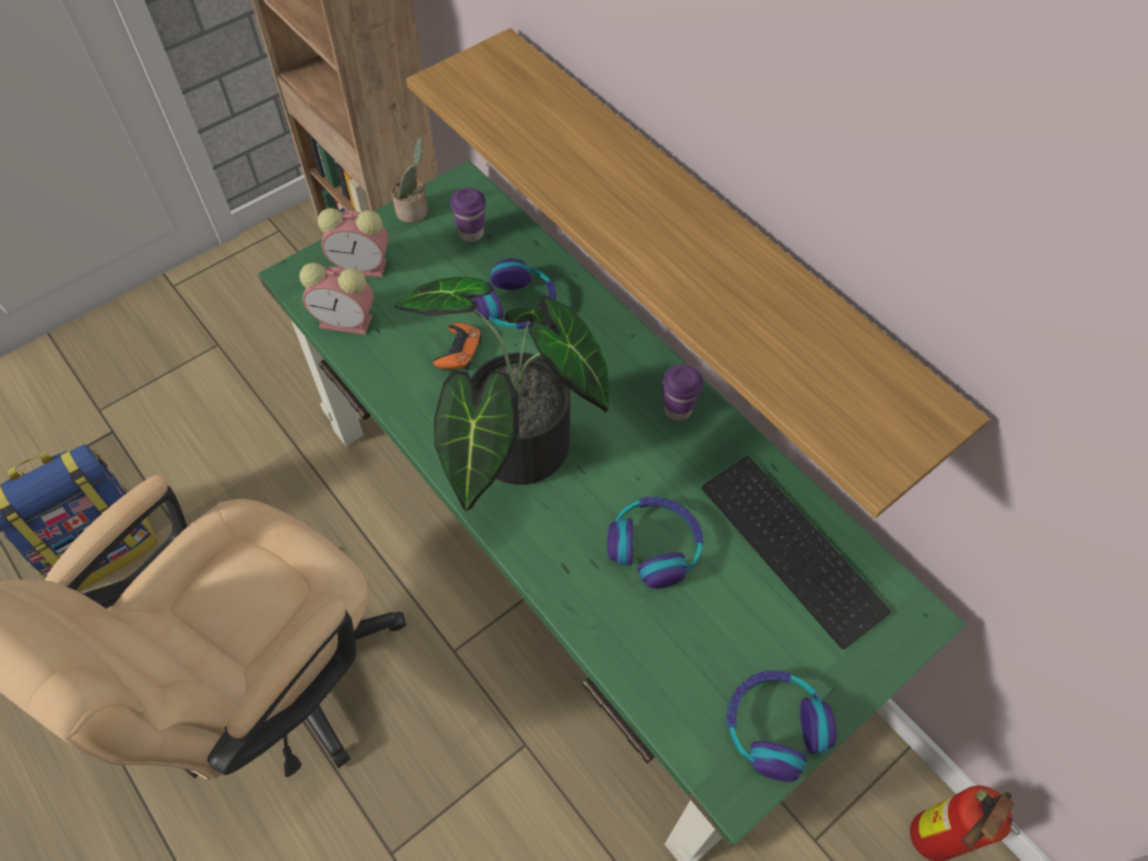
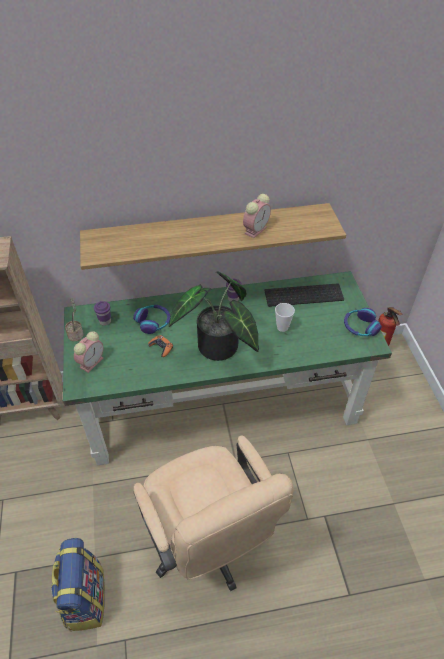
camera: 60 degrees left, 10 degrees down
(348, 321) = (117, 377): alarm clock -> alarm clock (256, 229)
(654, 546) = (282, 327): headphones -> cup

